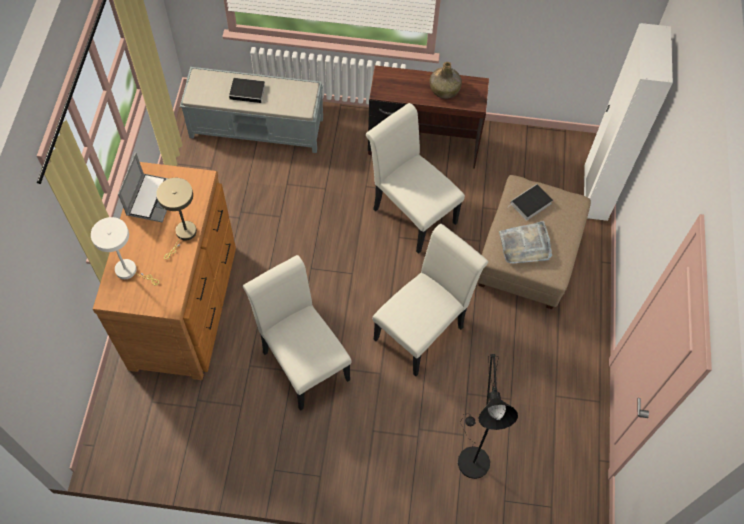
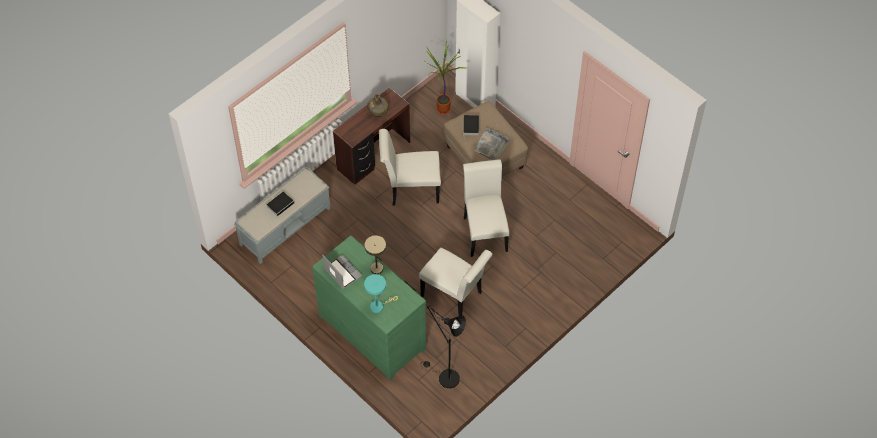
camera: 50 degrees left, 5 degrees down
(130, 271) = (379, 306): white table lamp -> turquoise table lamp
(185, 305) = (373, 330): brown dresser -> green dresser
(302, 361) = (455, 296): white chair -> white chair turned 150 degrees counterclockwise
(471, 456) = (569, 256): black floor lamp -> black floor lamp (445, 377)
(551, 172) = (444, 110): none -> potted plant

